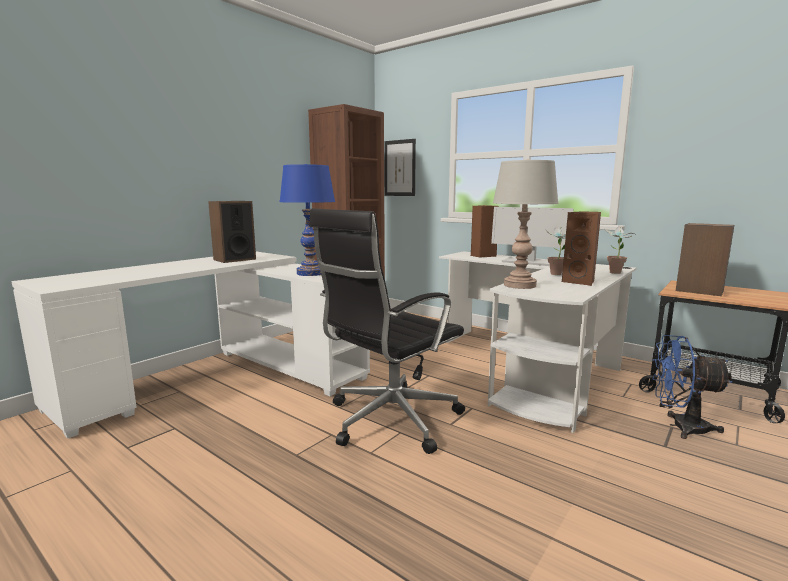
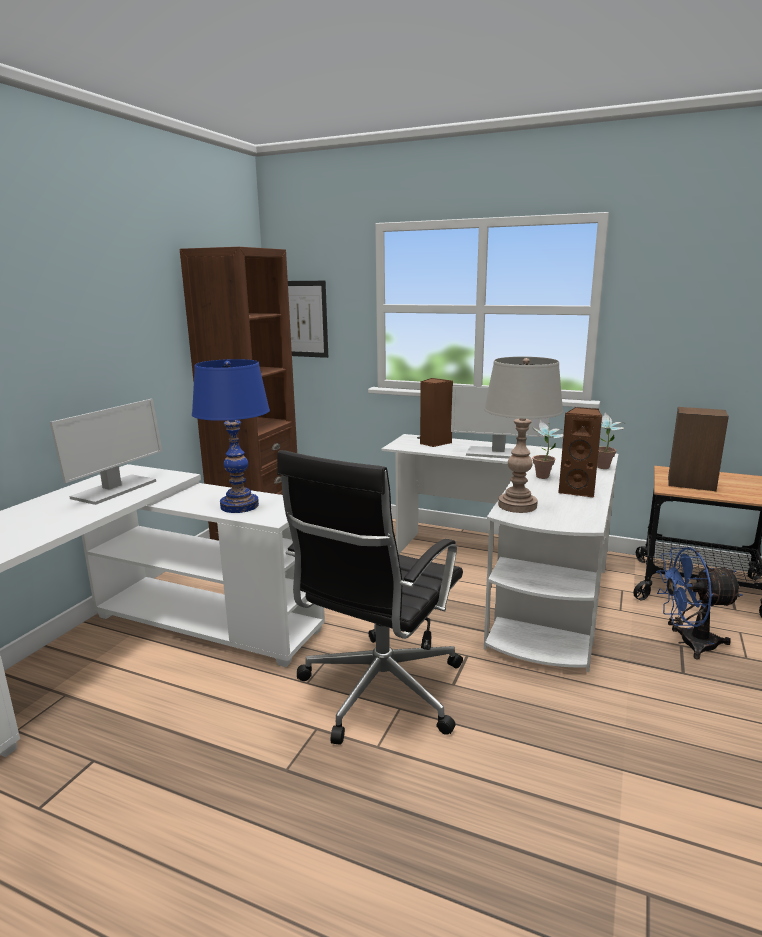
camera: 15 degrees left, 5 degrees up
(234, 259) = (114, 490): speaker -> monitor

